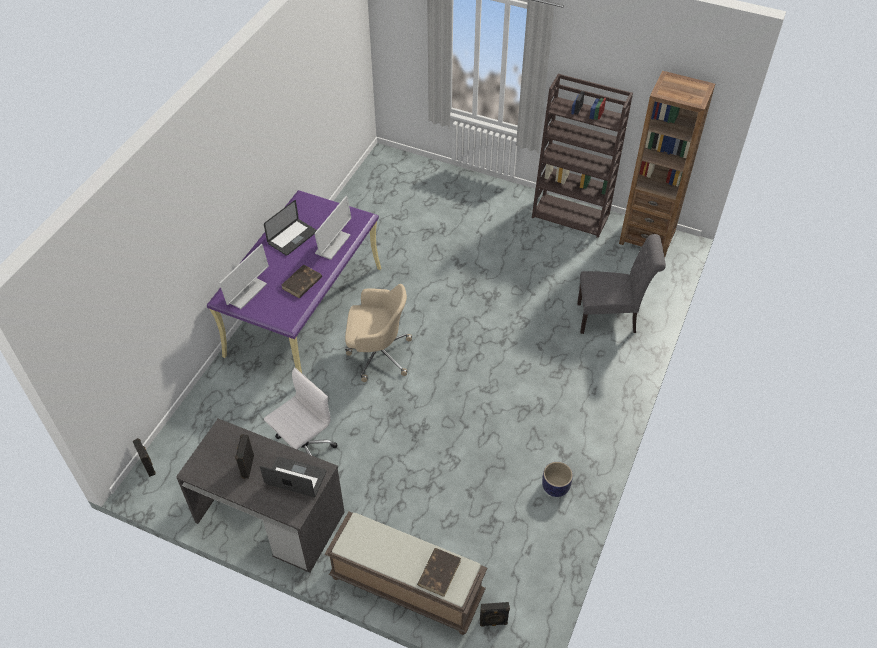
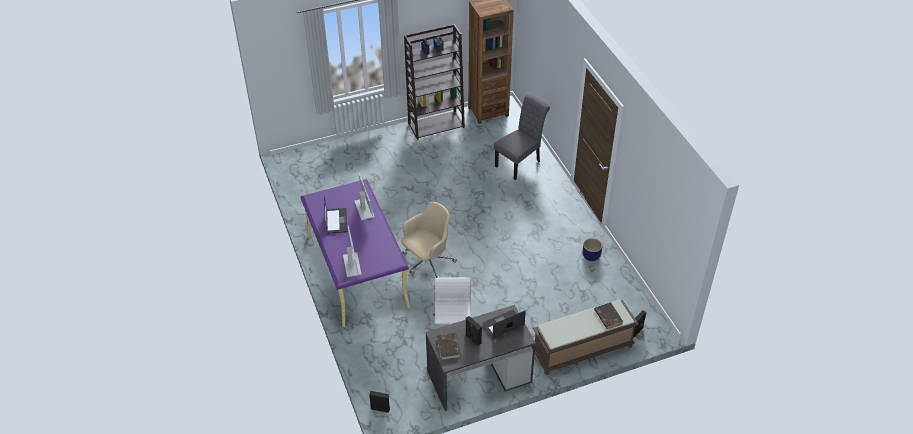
camera: 45 degrees left, 5 degrees down
(301, 283) = (376, 239): brown book -> brown book (448, 347)

